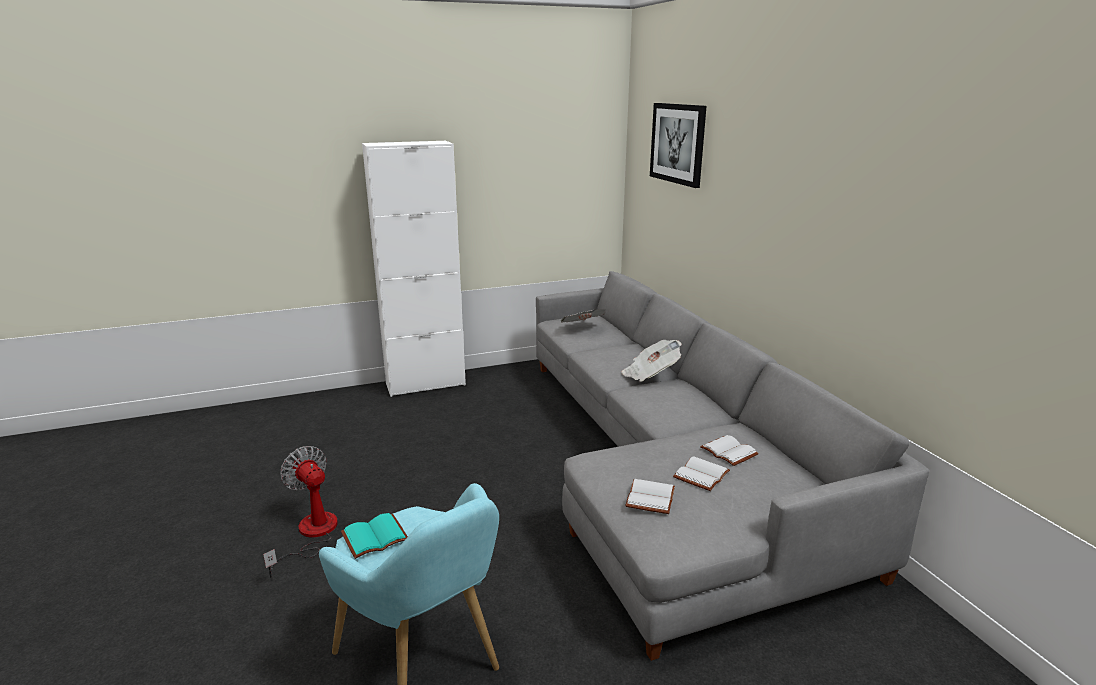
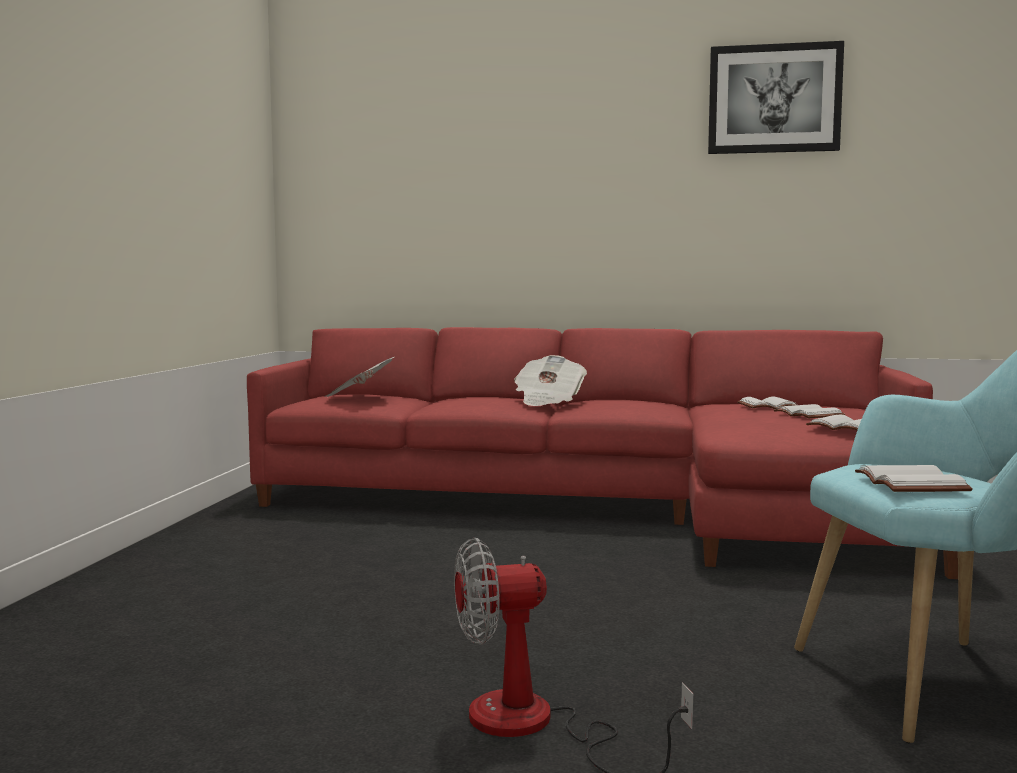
camera: 60 degrees left, 15 degrees down
(374, 538) = (914, 484): turquoise book -> white book
(425, 384) = (129, 568): white cabinet -> none
(665, 466) = (610, 508): grey sofa -> red sofa
(678, 143) = (416, 137): picture -> picture (774, 99)

